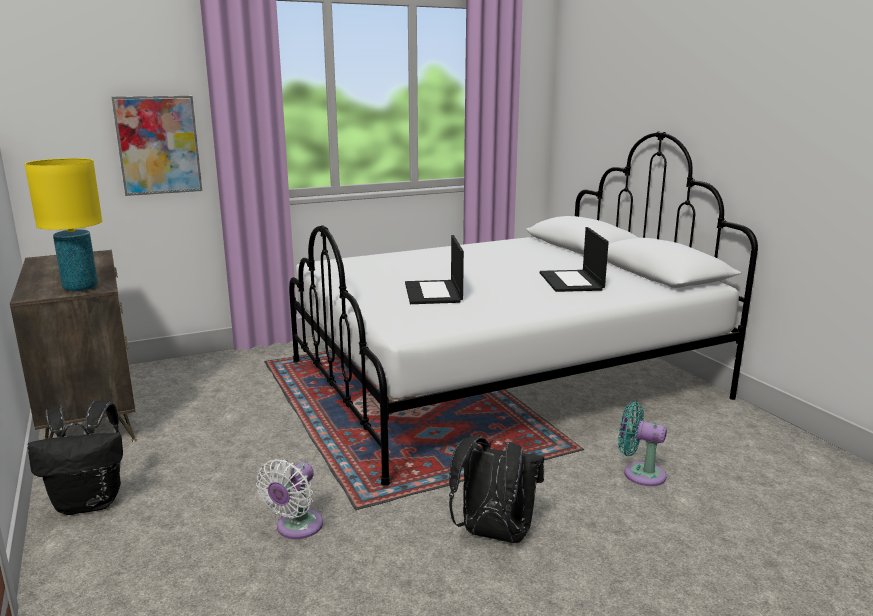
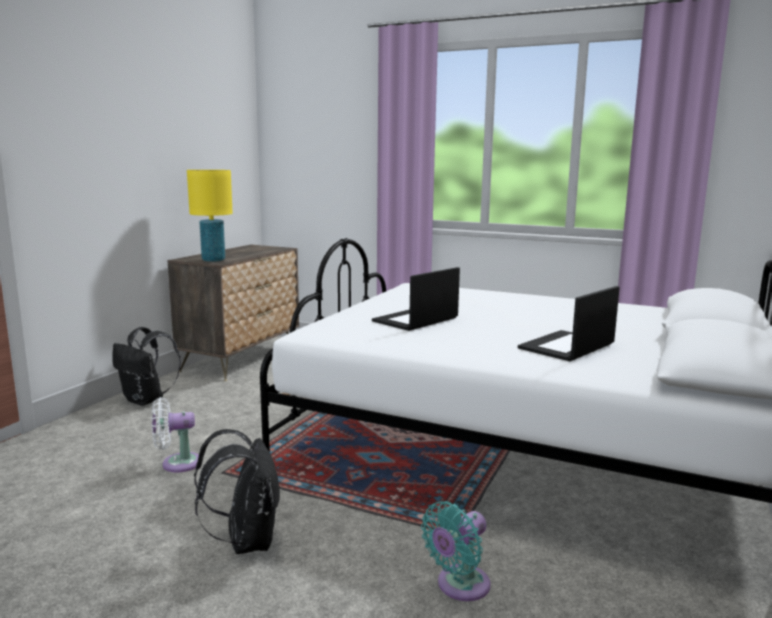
camera: 50 degrees right, 5 degrees down
(158, 145) = (347, 174): picture -> none
(639, 473) = (459, 586): turquoise fan -> turquoise fan turned 120 degrees counterclockwise

